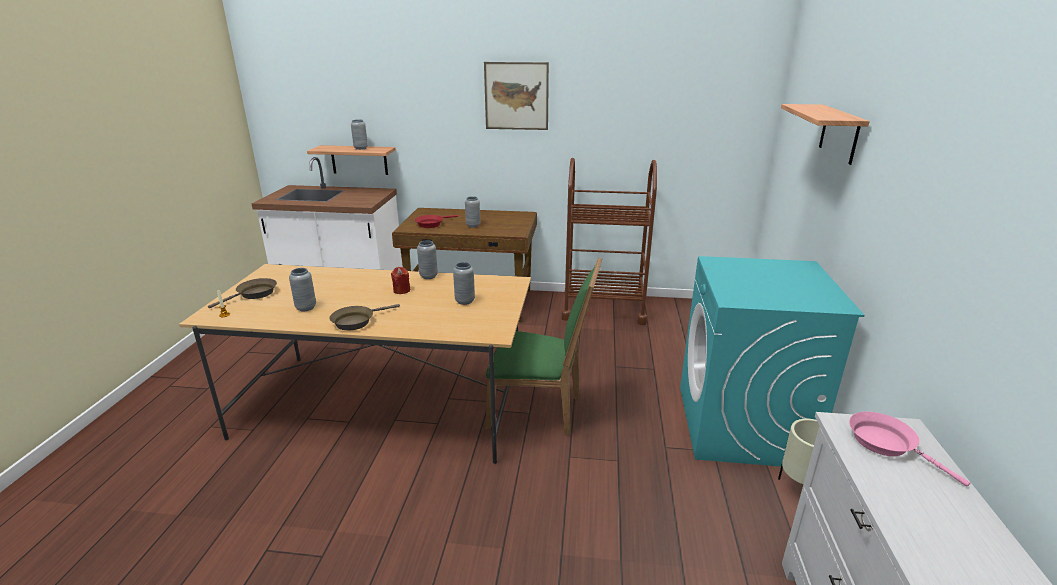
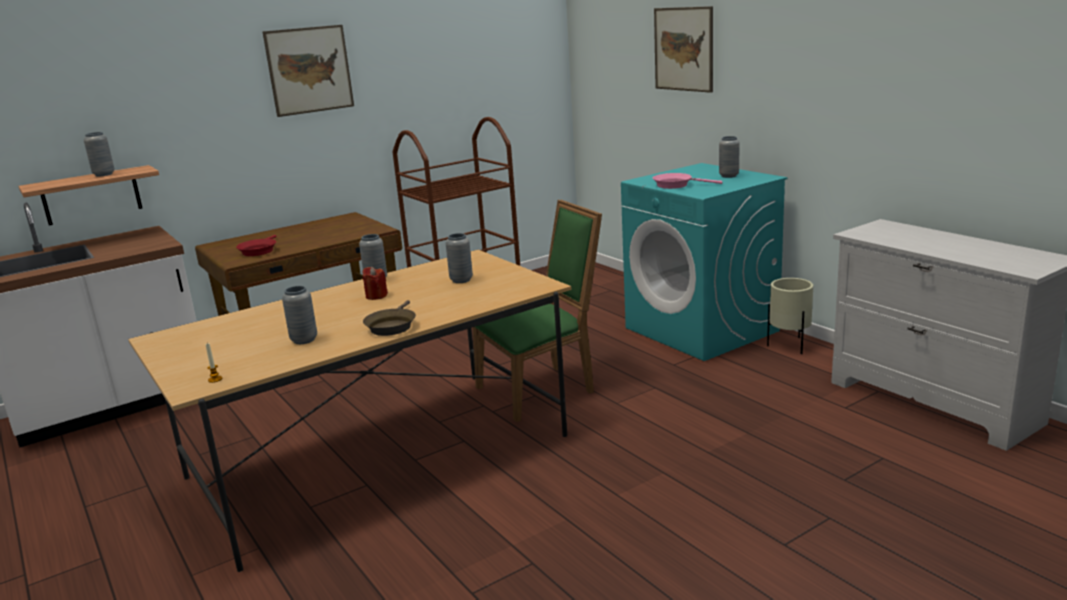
camera: 40 degrees left, 5 degrees down
(254, 294) = (201, 357): brown frying pan -> none
(473, 225) = (314, 238): grey vase -> grey vase (728, 176)
(839, 134) = (683, 49): shelf -> picture
(886, 444) = (887, 232): pink frying pan -> pink frying pan (676, 185)

